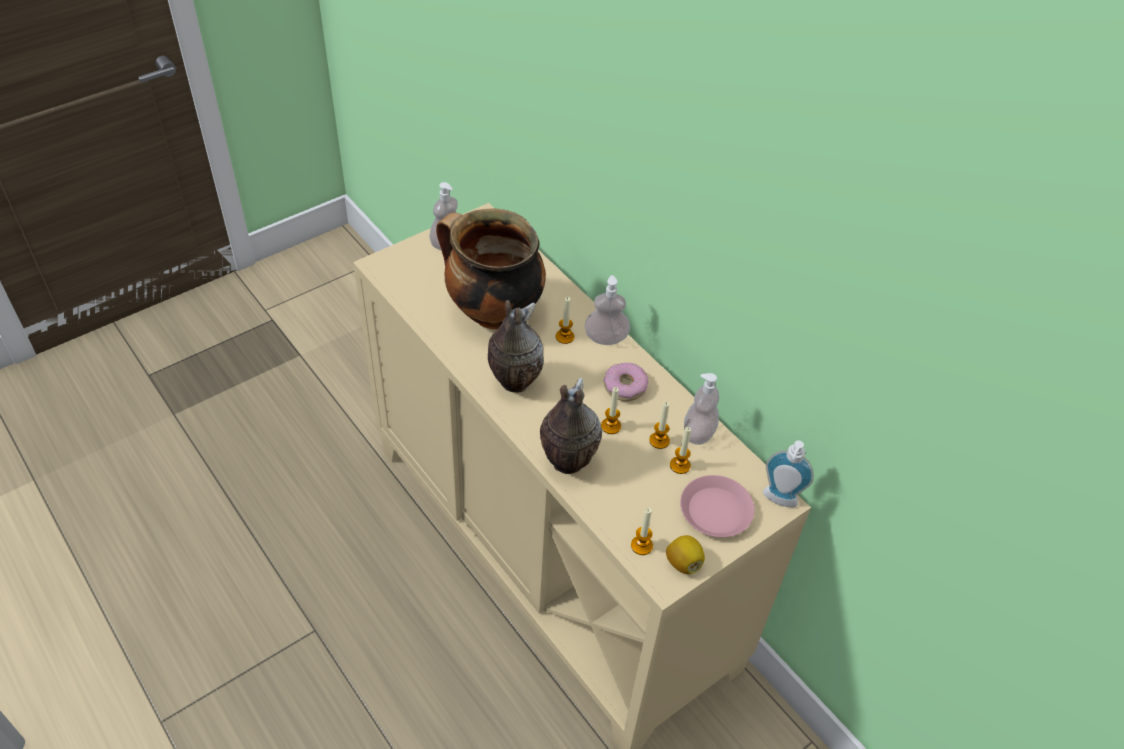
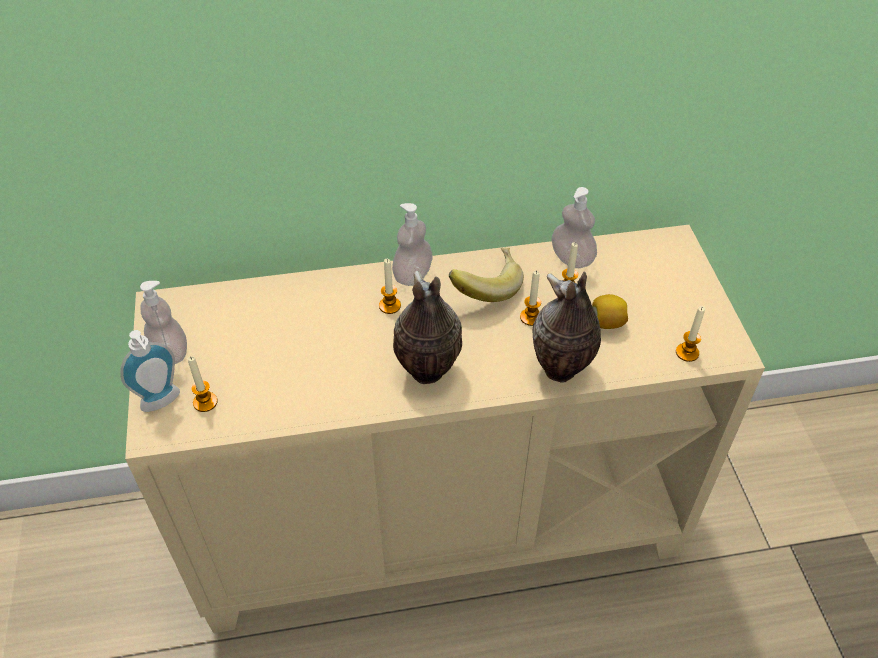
camera: 60 degrees left, 0 degrees up
(492, 312) = (312, 352): cooking pot -> none
(625, 386) = (485, 286): donut -> banana
(680, 465) = (604, 287): candle -> candle (205, 402)
(683, 563) = (717, 331): lemon -> lemon (607, 323)
(716, 510) = (667, 284): pink plate -> none
(778, 501) = (674, 240): soap dispenser -> soap dispenser (162, 403)

